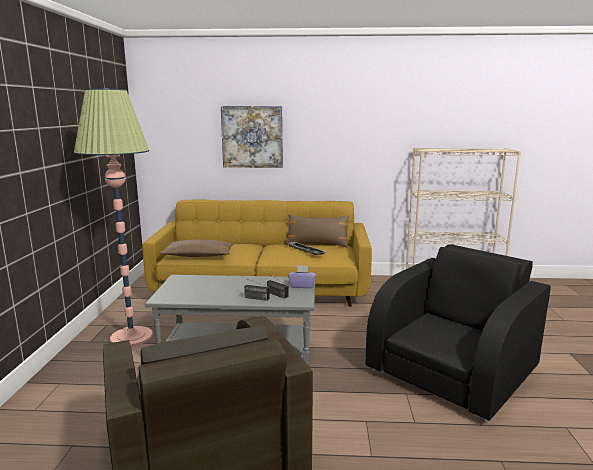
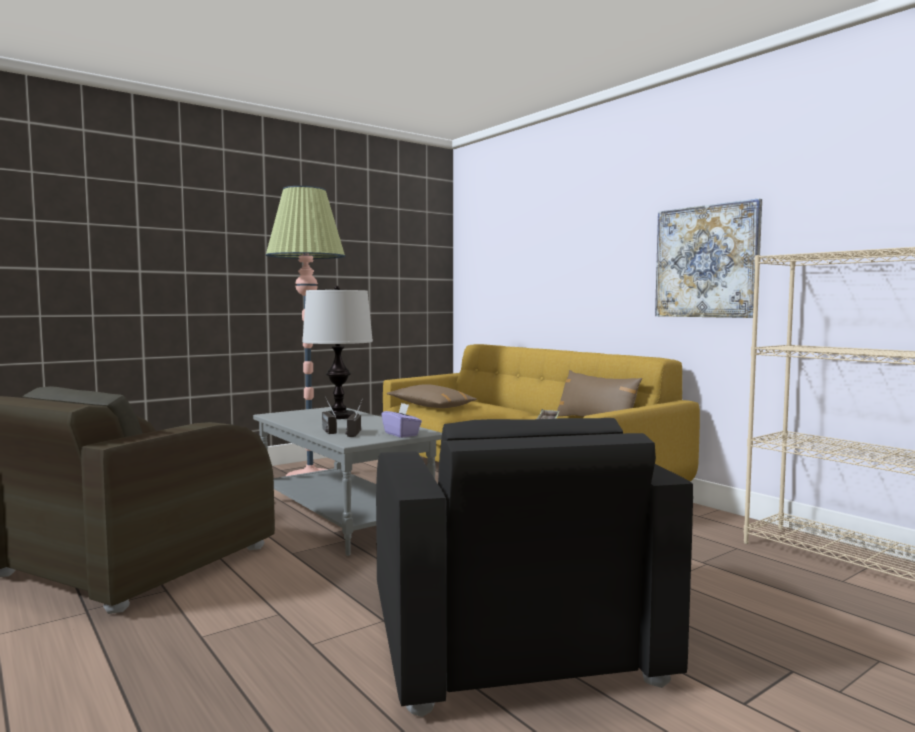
camera: 50 degrees right, 10 degrees down
(211, 284) = (339, 416): none -> table lamp
(252, 137) = (559, 257): picture -> picture (706, 261)
(452, 371) = (509, 637): black armchair -> black armchair turned 75 degrees clockwise

